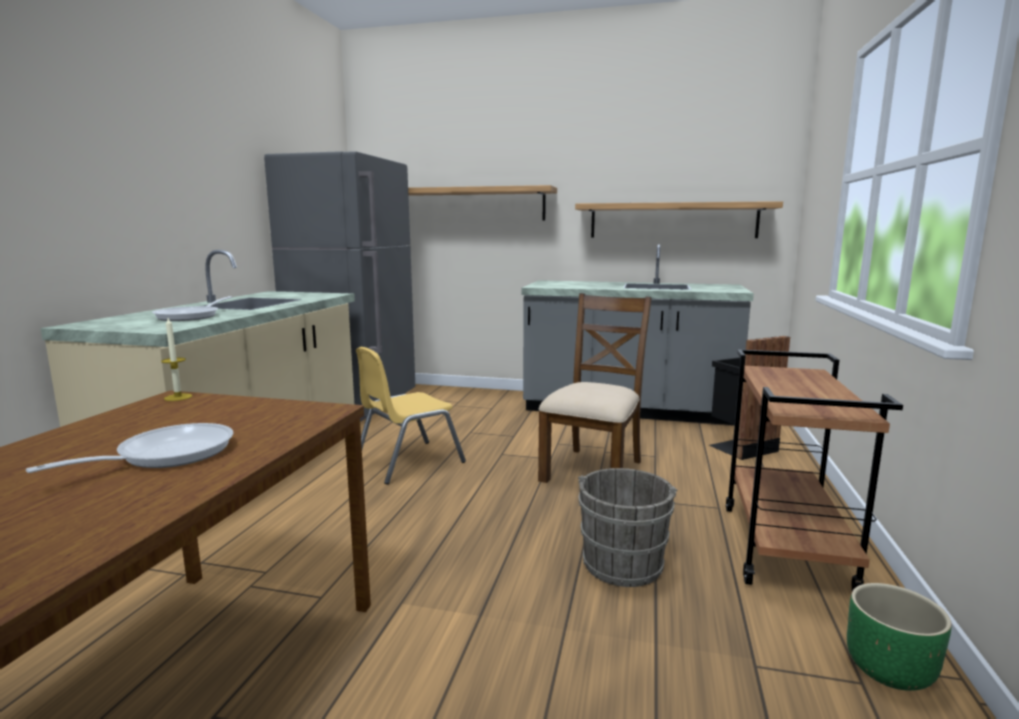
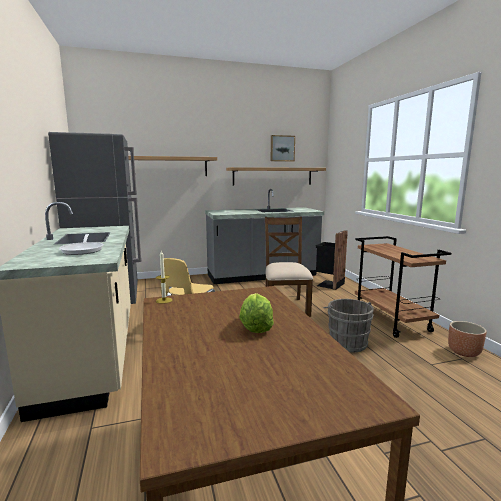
camera: 30 degrees left, 0 degrees up
(166, 455) = (256, 326): frying pan -> lettuce
(695, 165) = (282, 148): none -> picture
(890, 672) = (464, 352): green planter -> brown planter

